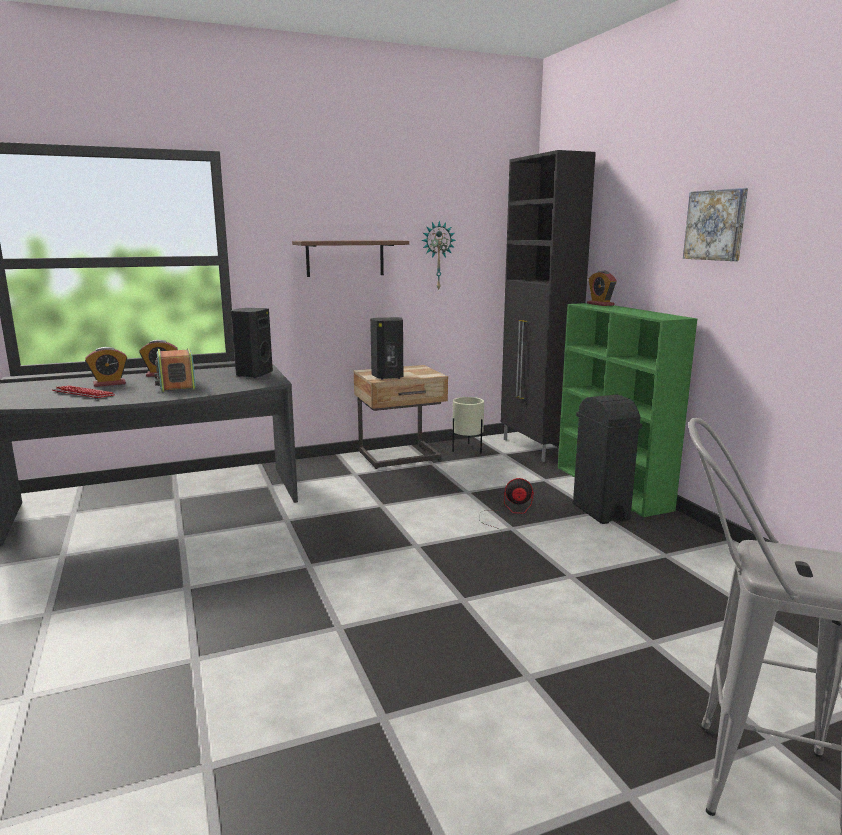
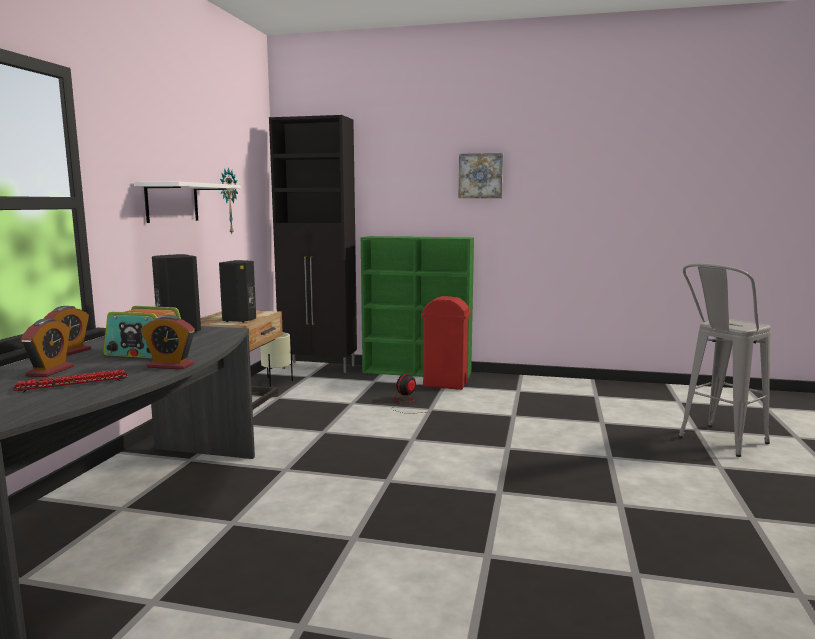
camera: 55 degrees left, 5 degrees down
(345, 258) = (172, 202): brown shelf -> white shelf
(600, 304) = (381, 236): alarm clock -> alarm clock (170, 365)
(600, 511) = (444, 384): black trash can -> red trash can

